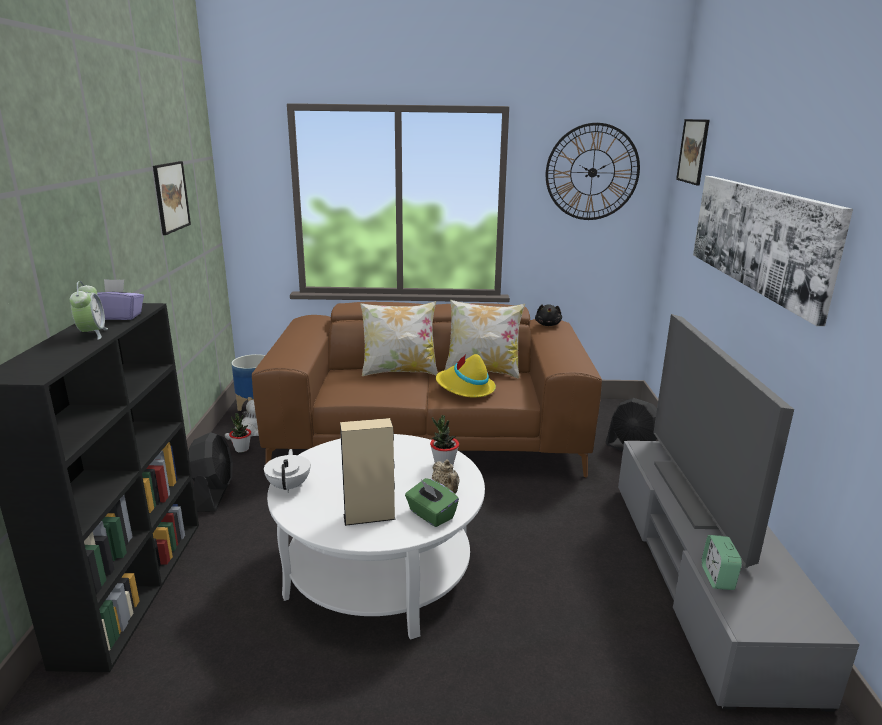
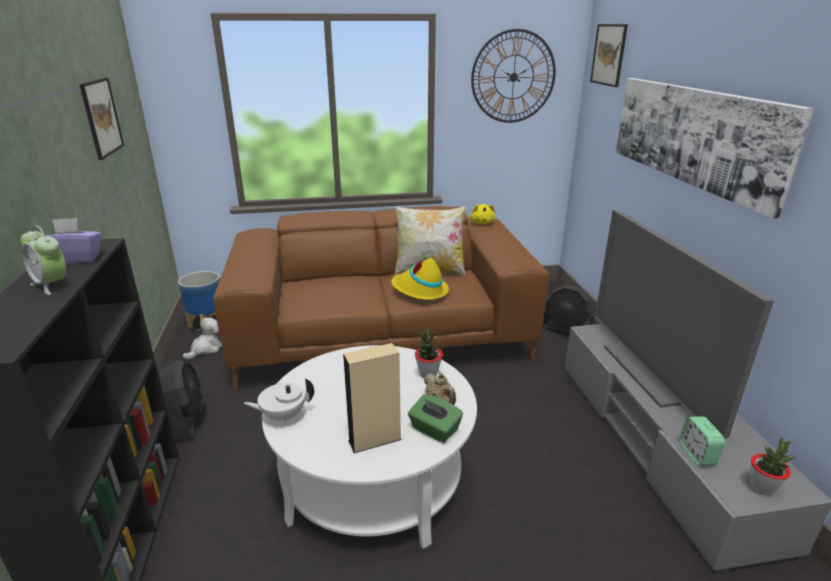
camera: 10 degrees left, 5 degrees up
(92, 334) = (51, 285): alarm clock -> alarm clock turned 150 degrees clockwise
(242, 449) = (203, 368): potted plant -> potted plant (762, 487)
(289, 486) = (283, 416): white teapot -> white teapot turned 90 degrees counterclockwise
(399, 371) = (352, 278): pillow -> none
(548, 325) = (482, 223): black plush toy -> yellow plush toy

